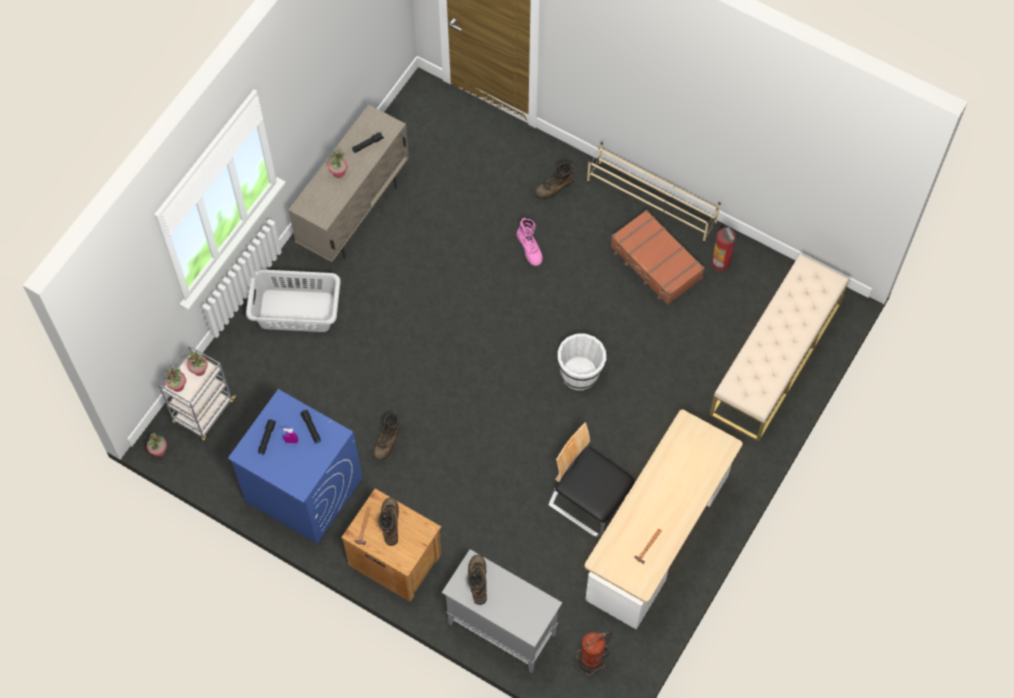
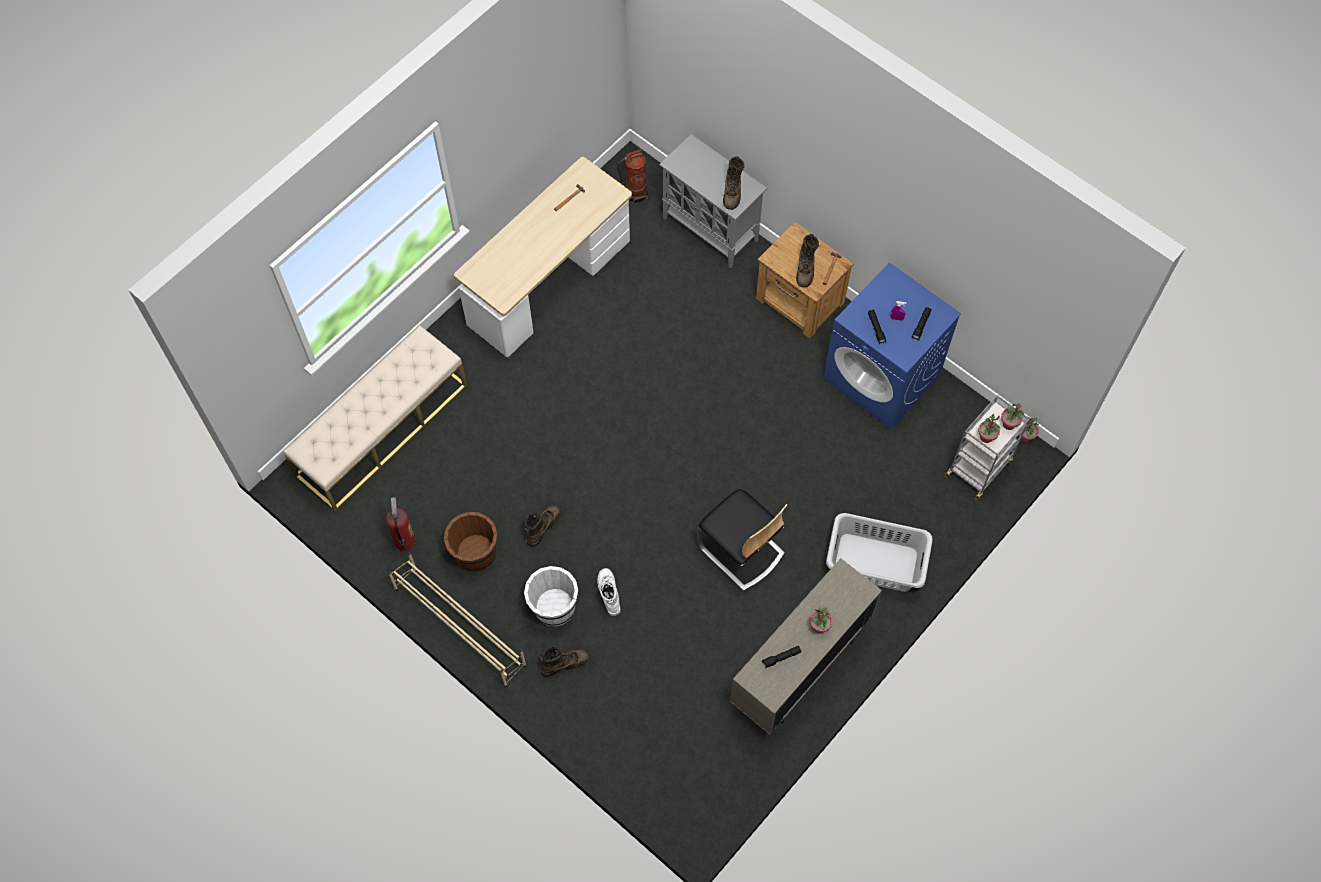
camera: 170 degrees left, 0 degrees up
(387, 441) = (793, 410): brown boot -> brown boot (542, 526)
(530, 248) = (608, 593): pink boot -> white boot
(580, 373) = (585, 447): white bucket -> white bucket (554, 607)
(589, 501) = (605, 324): chair -> chair (740, 550)
(655, 263) = (475, 553): brown suitcase -> brown bucket

